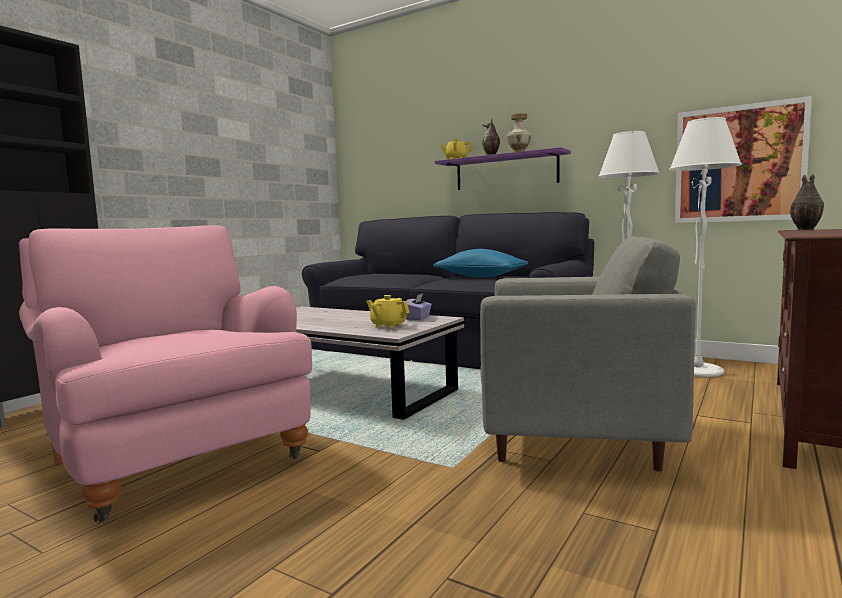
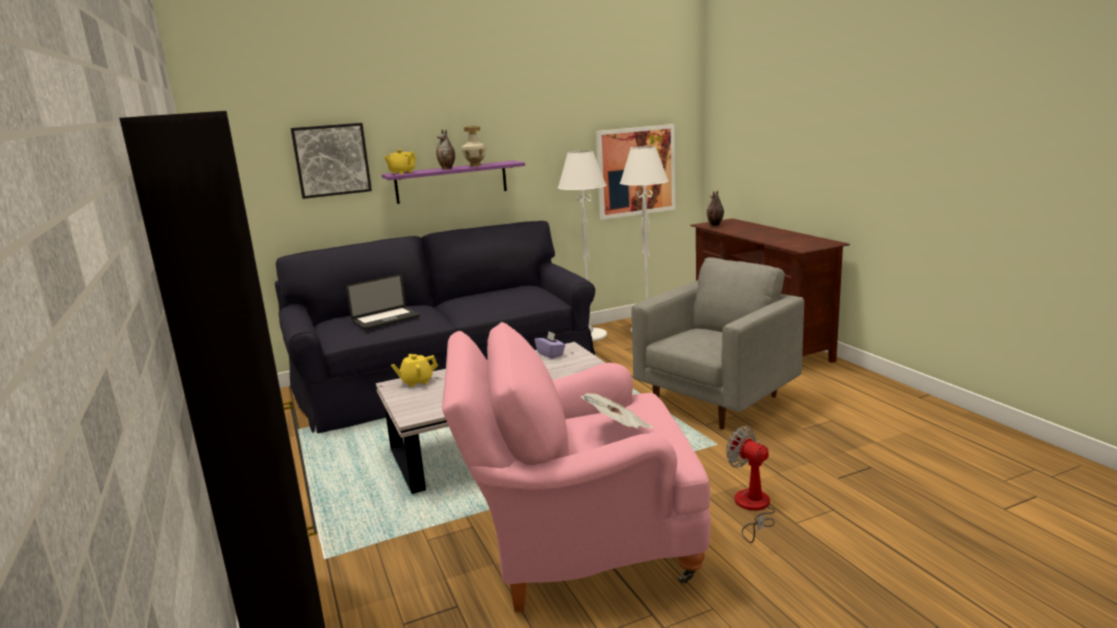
camera: 55 degrees left, 10 degrees up
(175, 333) = (618, 428): none -> newspaper
(296, 526) = (752, 508): none -> fan
(383, 275) = (386, 319): none -> laptop
(388, 326) = (567, 369): yellow teapot -> yellow teapot (416, 382)
(415, 151) = (332, 160): none -> picture
(480, 276) = (496, 298): blue pillow -> none

